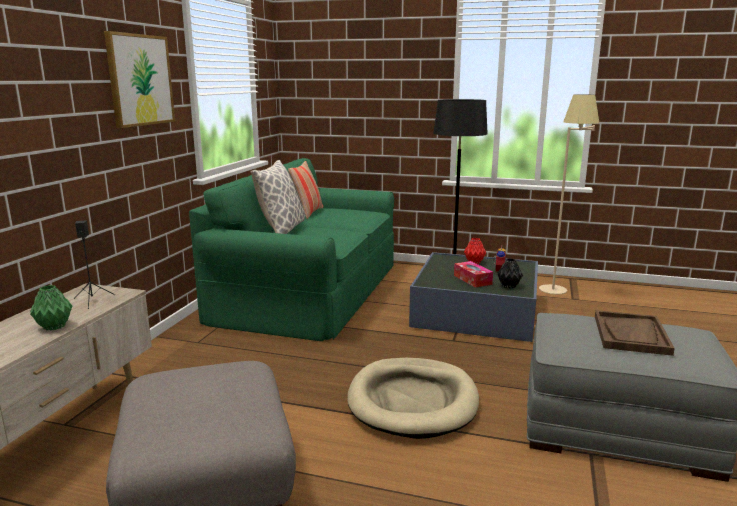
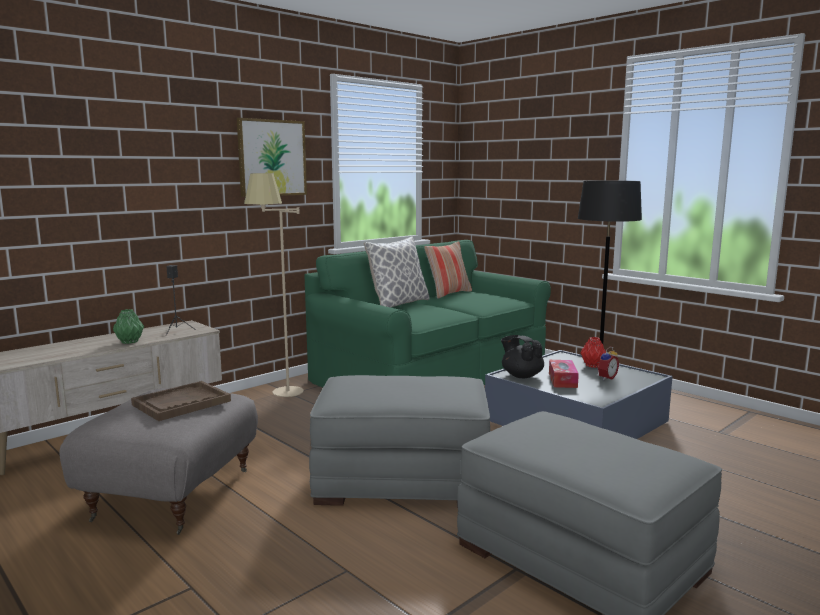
camera: 30 degrees right, 5 degrees down
(413, 401) = (403, 478): beige dog bed -> grey ottoman
(437, 282) = (521, 375): none -> black teapot
(509, 286) = (594, 392): black vase -> none
(559, 294) = (708, 424): beige floor lamp -> beige floor lamp (280, 396)
(631, 335) = (591, 444): brown tray -> brown tray (181, 403)

